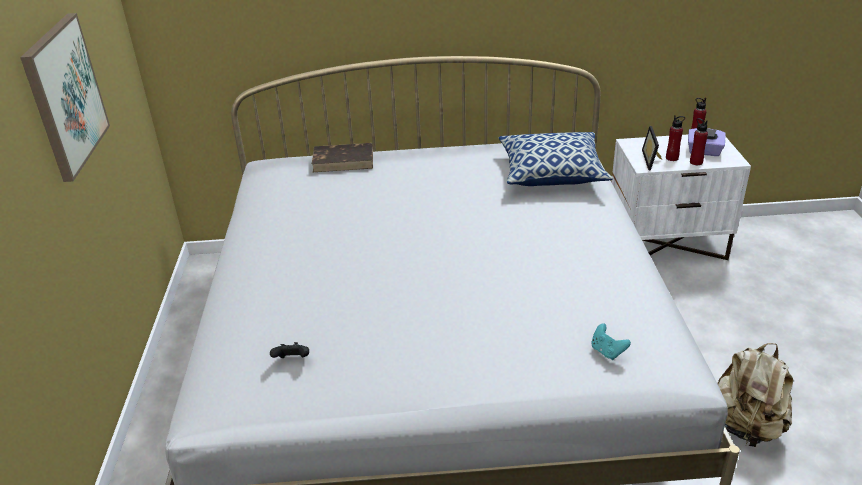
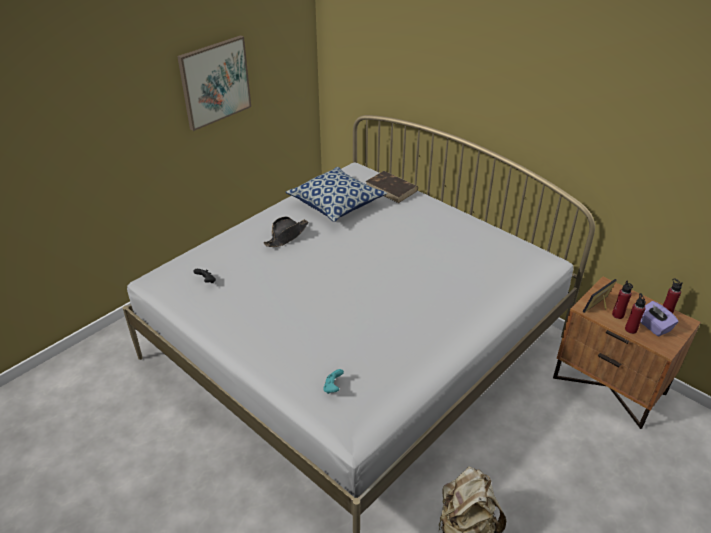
camera: 45 degrees right, 5 degrees up
(308, 259) = (286, 236): none -> black hat
(552, 173) = (493, 270): pillow -> pillow (336, 204)
(667, 244) = (609, 385): white nightstand -> brown nightstand

